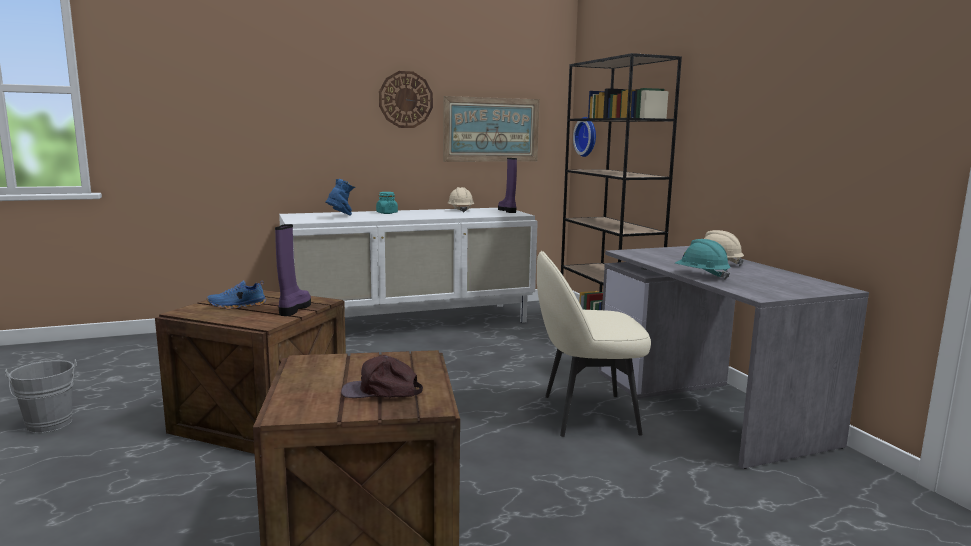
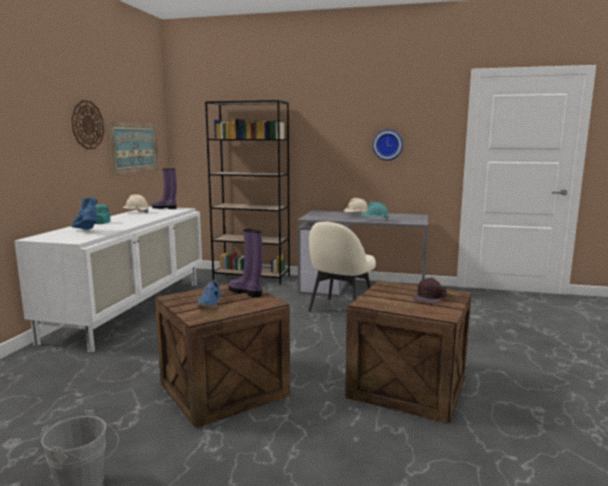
camera: 55 degrees left, 0 degrees up
(587, 137) = (192, 150): wall clock -> wall clock (387, 145)

